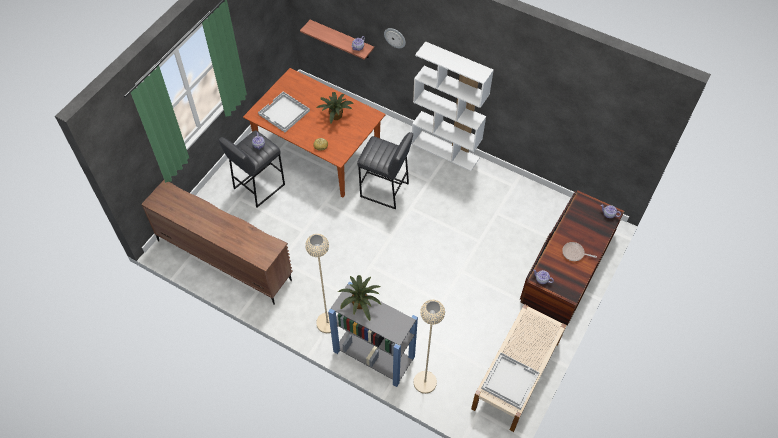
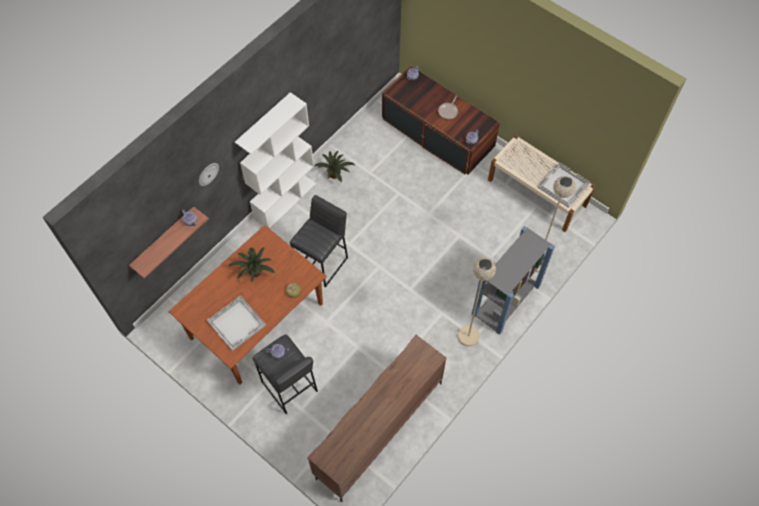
camera: 80 degrees left, 5 degrees up
(361, 304) = (506, 269): potted plant -> potted plant (335, 174)

